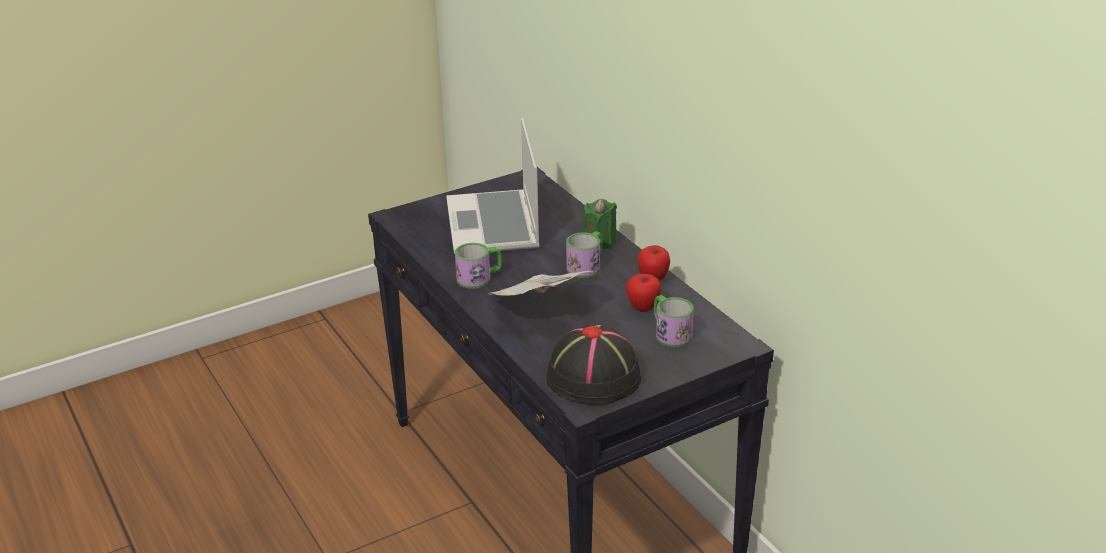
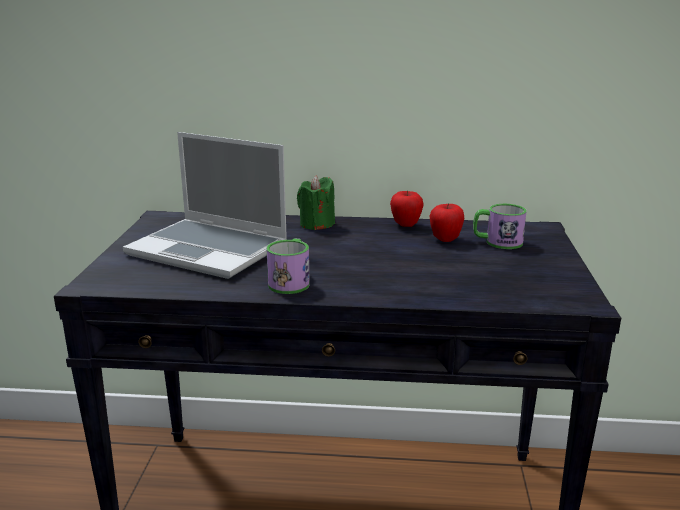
camera: 55 degrees left, 10 degrees down
(540, 307) = (387, 272): newspaper -> none
(587, 266) = (346, 238): mug -> none
(594, 378) = (539, 286): black hat -> none

